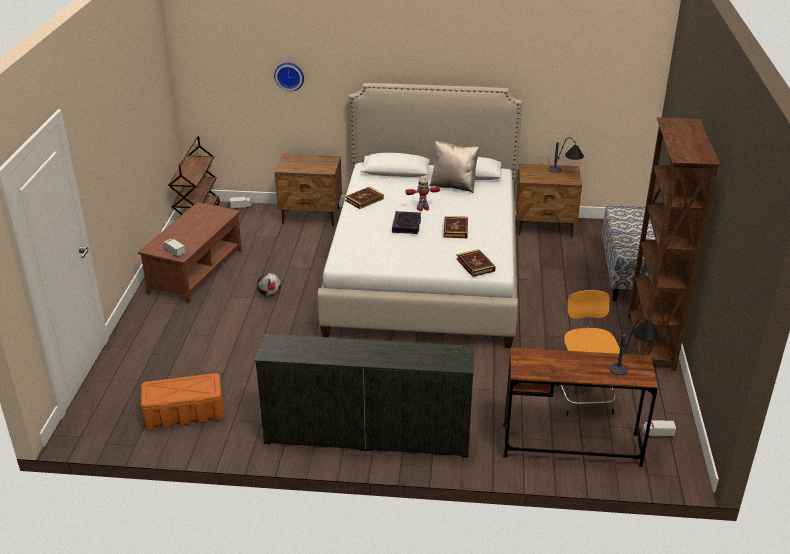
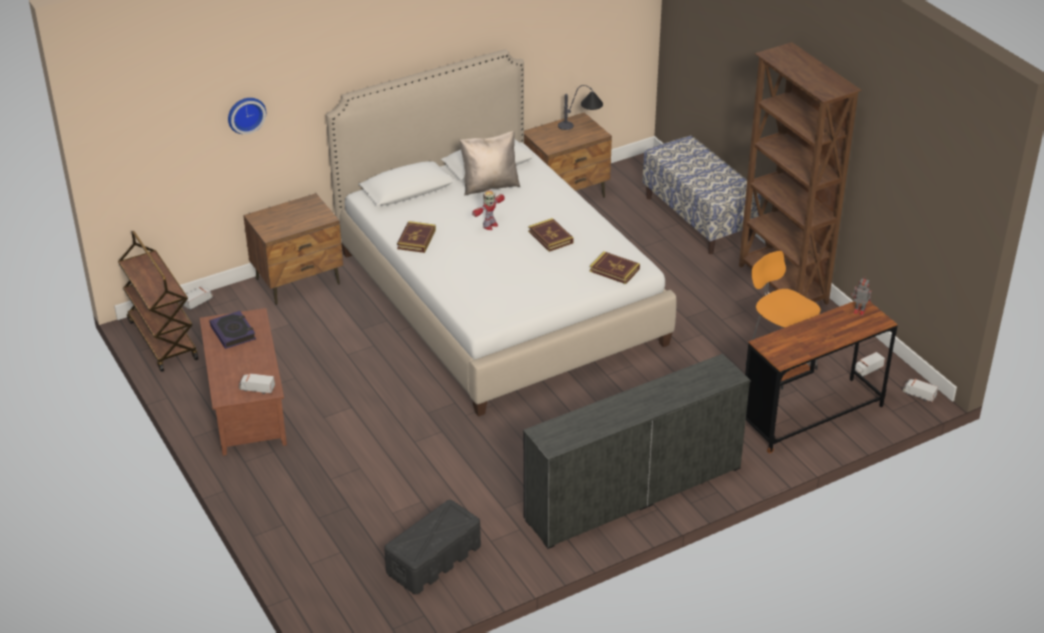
camera: 35 degrees left, 5 degrees up
(185, 413) = (434, 559): orange storage box -> black storage box
(269, 294) = (365, 395): football -> none
(406, 225) = (498, 252): book -> book (233, 332)
(633, 363) = (858, 311): table lamp -> toy robot
(685, 472) = (918, 395): none -> toy truck

